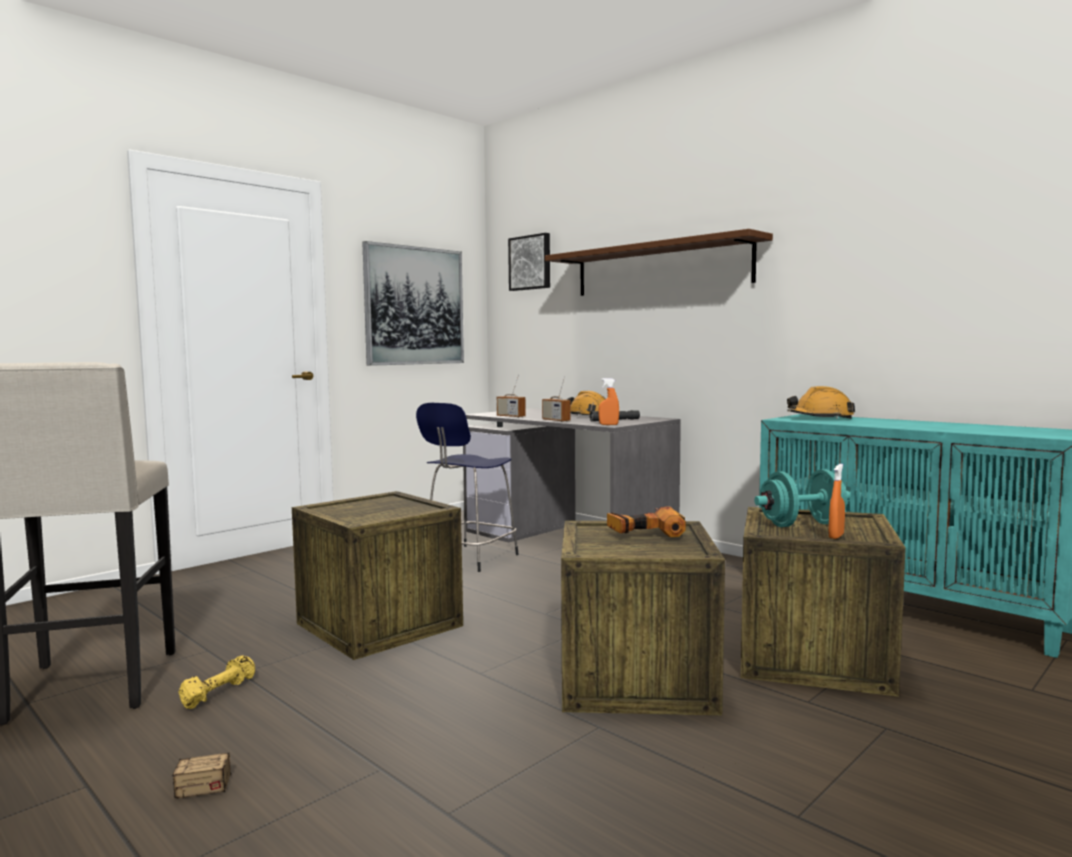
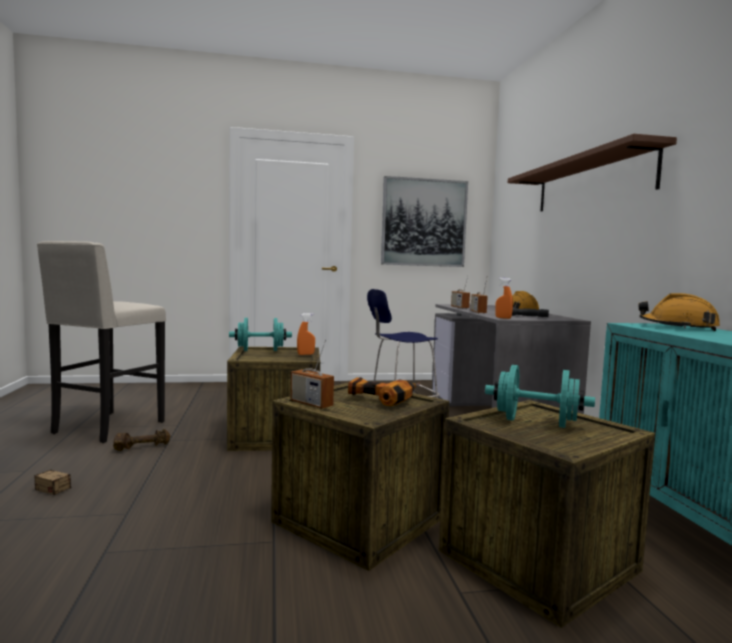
camera: 35 degrees right, 0 degrees up
(218, 693) = (142, 447): yellow dumbbell -> brown dumbbell
(343, 507) = (260, 350): none -> turquoise dumbbell
(531, 262) = (515, 186): picture -> none
(609, 552) = (311, 404): none -> radio
(836, 536) = (530, 437): orange spray bottle -> orange spray bottle (305, 354)

